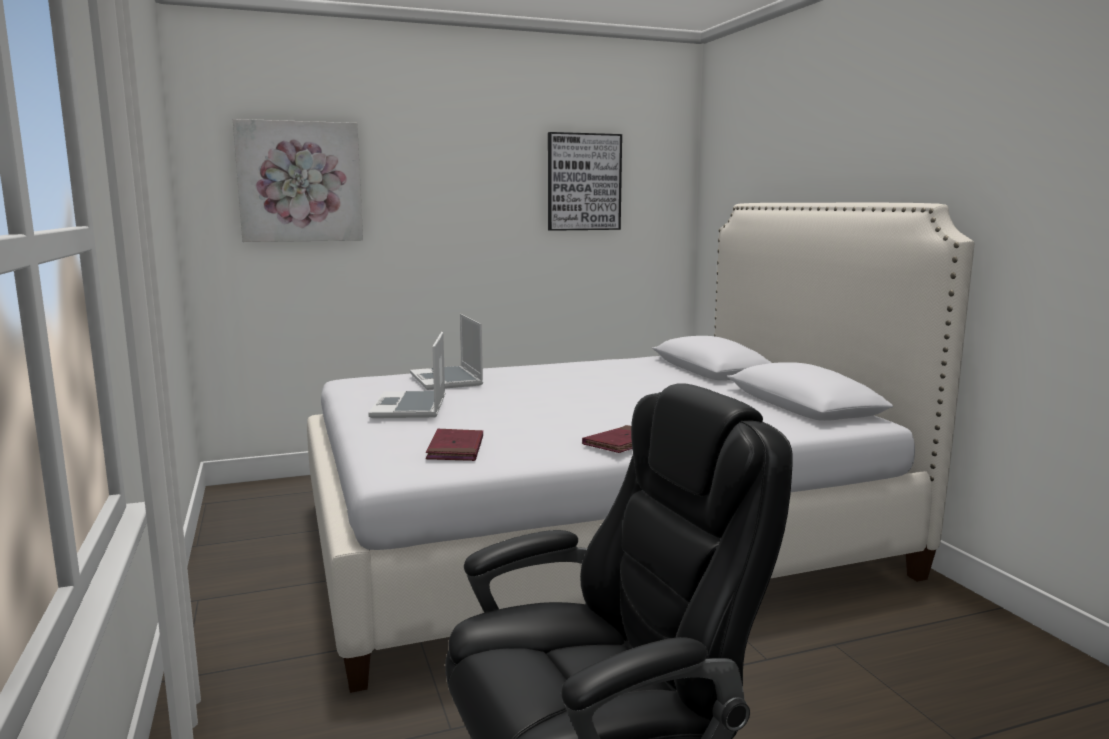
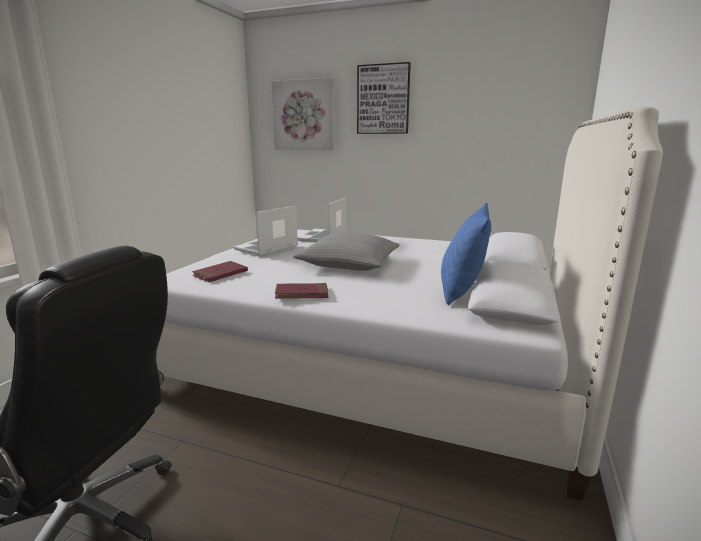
camera: 40 degrees right, 5 degrees up
(572, 403) = (349, 263): none -> grey pillow
(583, 182) = (484, 110): picture -> picture (383, 99)
(752, 406) = (461, 292): none -> blue pillow

